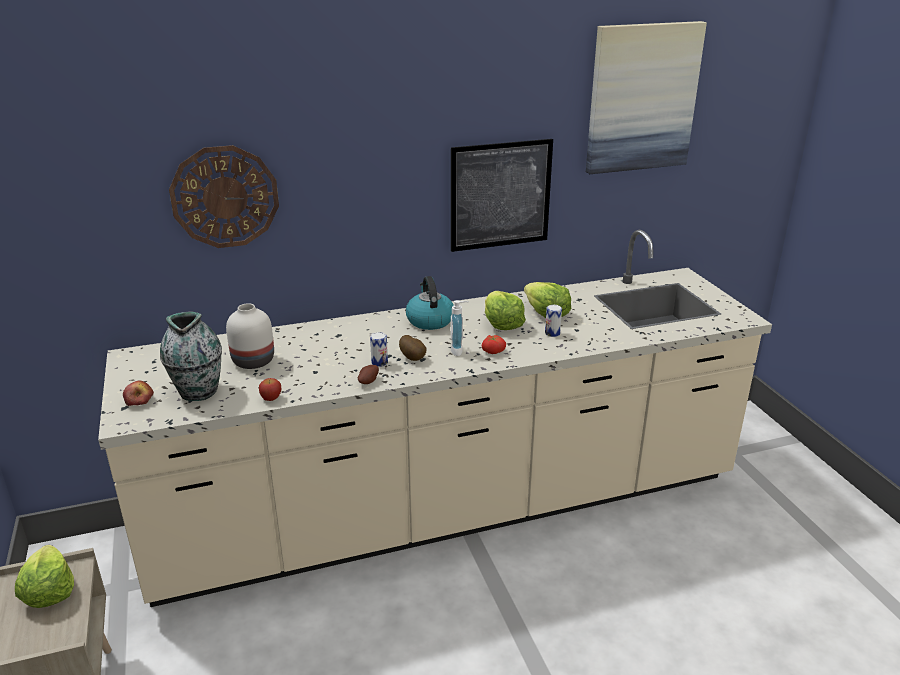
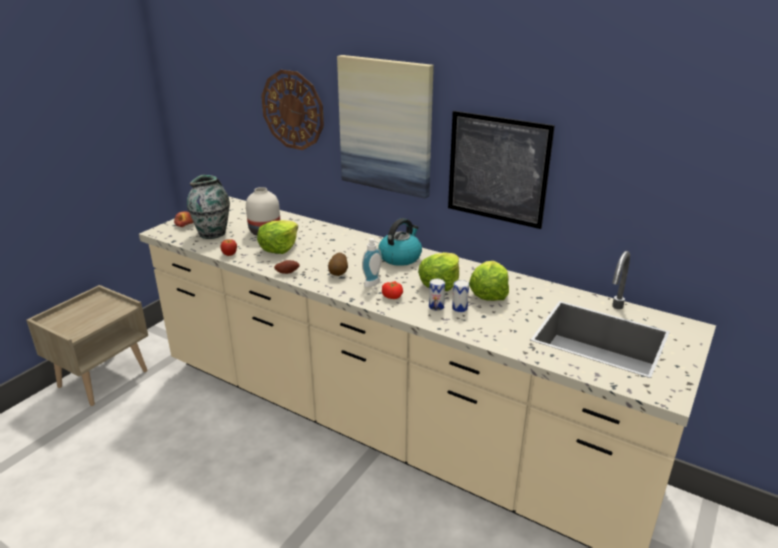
camera: 50 degrees right, 0 degrees up
(49, 591) = (103, 310): lettuce -> lettuce (279, 248)
(379, 362) = (316, 266): can -> can (436, 306)
(642, 98) = (670, 102): picture -> picture (386, 126)

